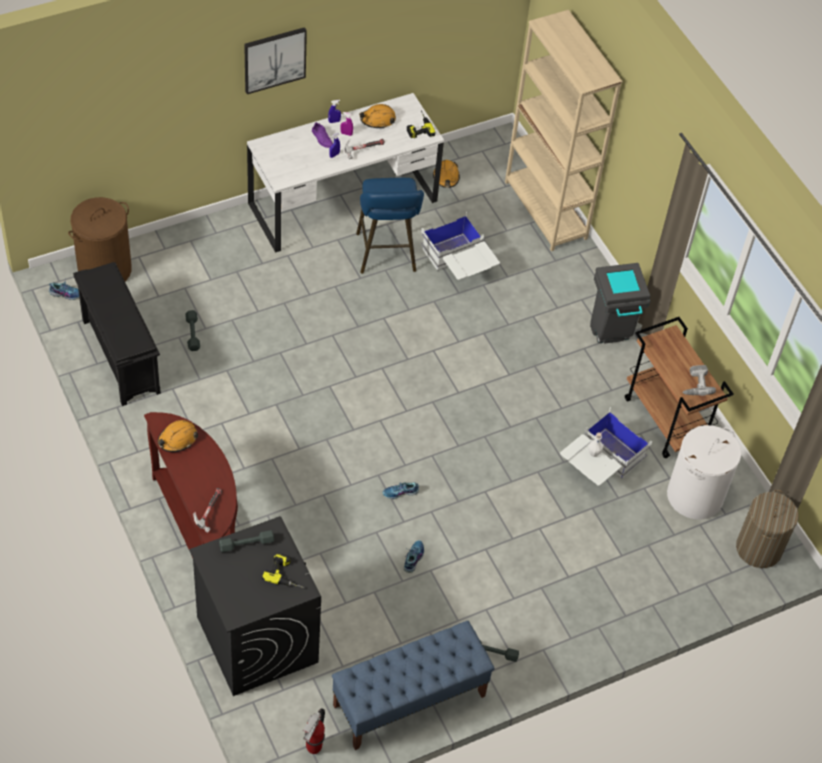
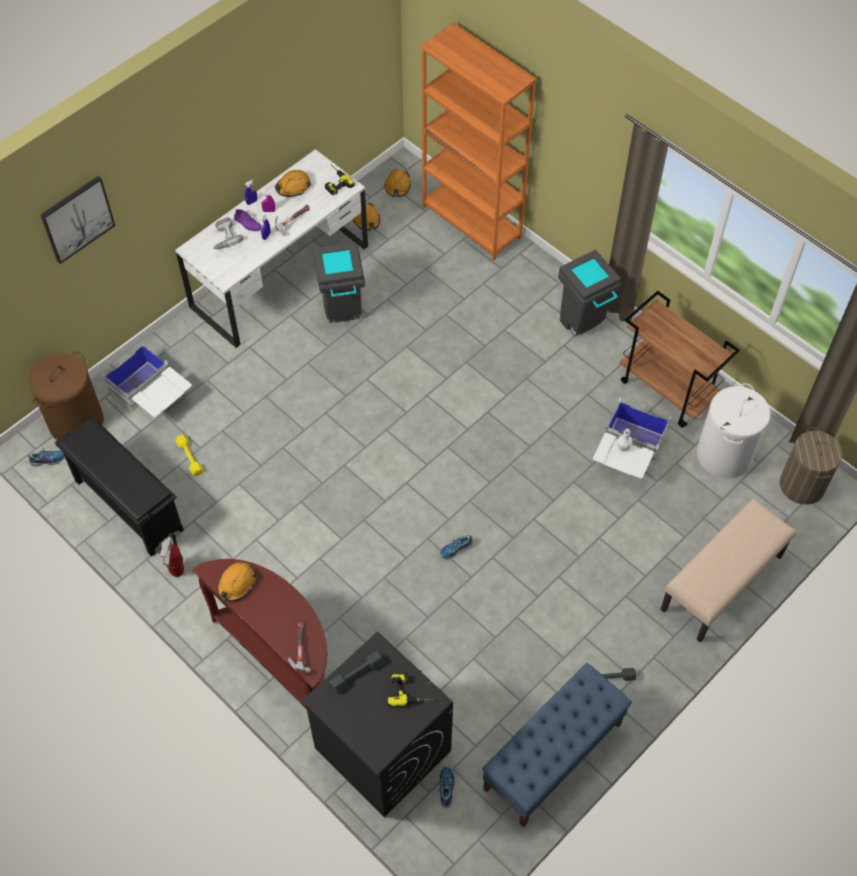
camera: 15 degrees left, 5 degrees up
(192, 333) = (190, 457): grey dumbbell -> yellow dumbbell
(274, 59) = (183, 161): picture -> picture (77, 219)
(313, 748) = (483, 841): fire extinguisher -> fire extinguisher (177, 571)
(386, 255) = (343, 316): blue stool -> grey trash can
(413, 558) = (495, 610): shoe -> shoe (445, 788)
(458, 265) = (415, 303): white storage box -> white storage box (153, 397)
(489, 156) = (397, 186): none -> orange hard hat
(545, 210) = (472, 222): beige bookcase -> orange bookcase
(639, 608) = (722, 583): none -> beige bench
(695, 384) = (699, 351): power drill -> power drill (224, 237)

